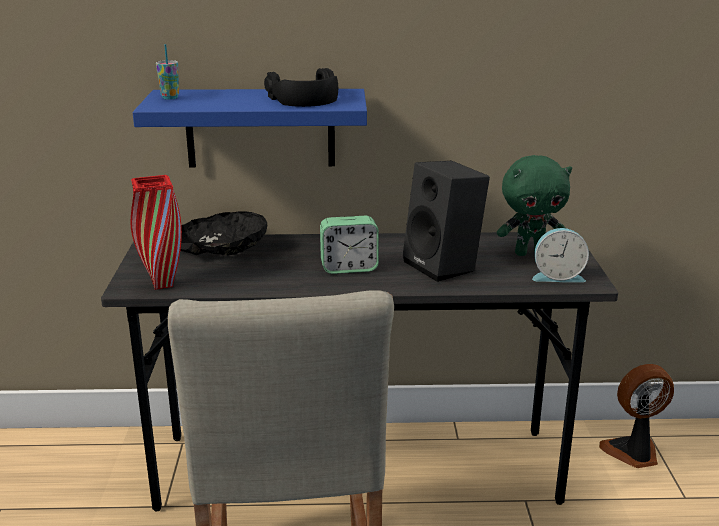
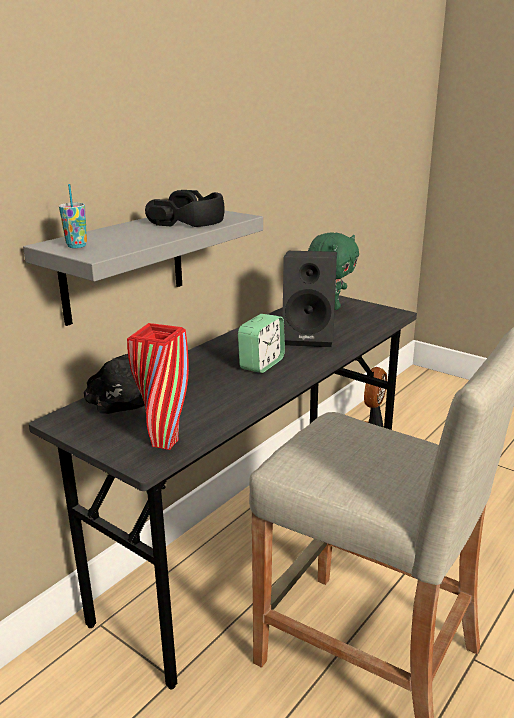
camera: 50 degrees left, 0 degrees up
(260, 128) = (123, 264): blue shelf -> grey shelf
(557, 276) = (374, 316): alarm clock -> none

